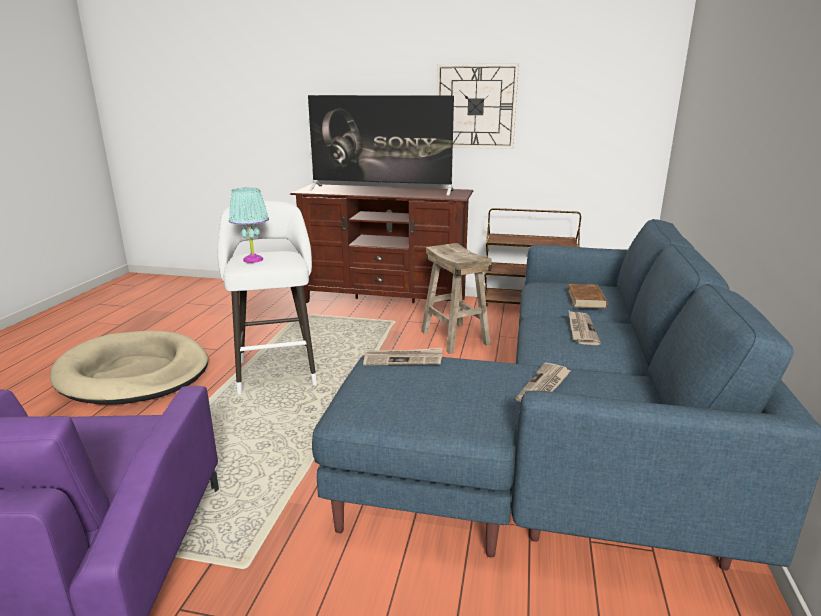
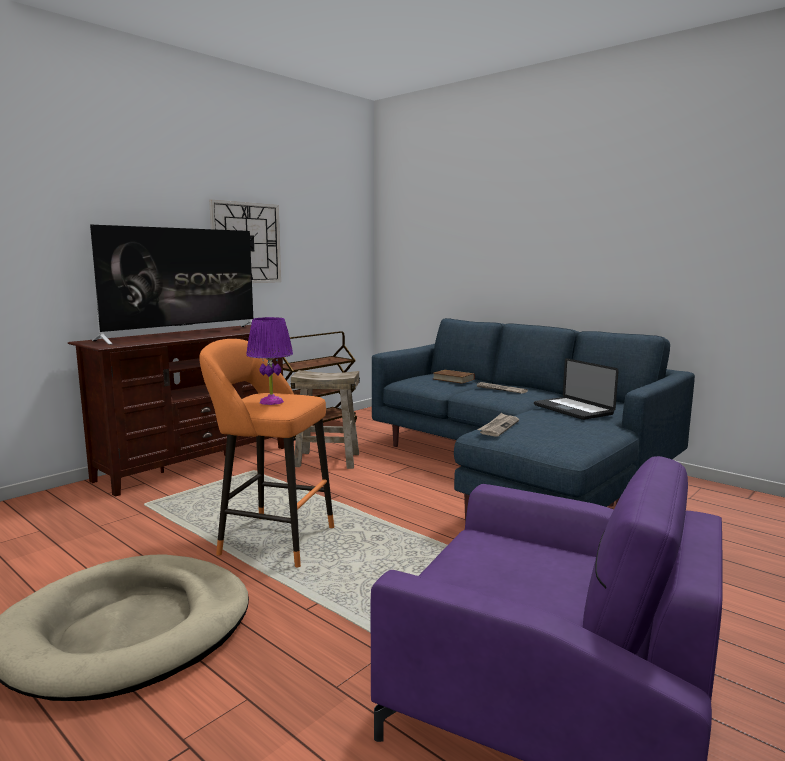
camera: 60 degrees left, 10 degrees down
(253, 260) = (271, 402): turquoise table lamp -> purple table lamp
(276, 370) = (271, 539): white stool -> orange stool
(544, 386) = (572, 409): newspaper -> laptop

